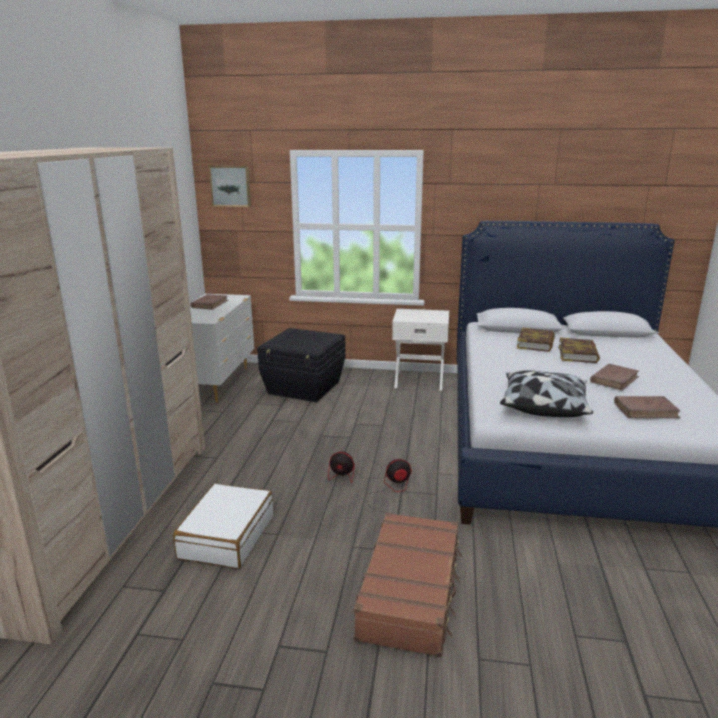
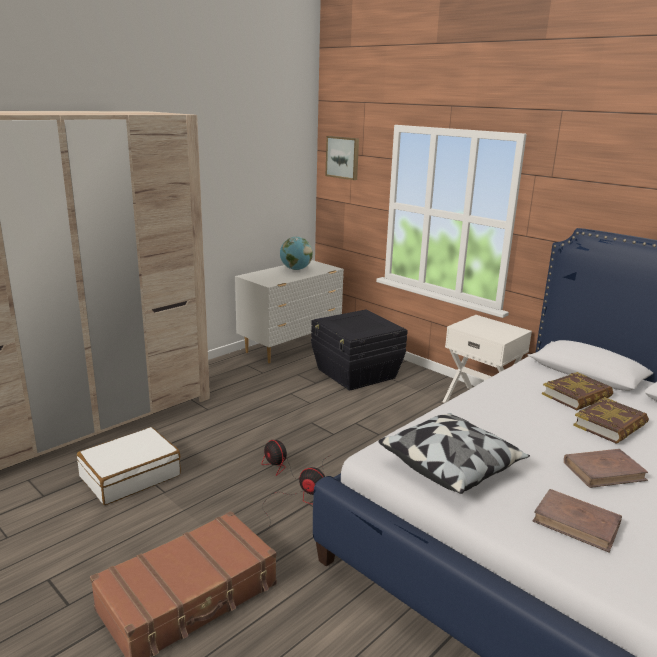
camera: 35 degrees right, 0 degrees up
(210, 304) = (295, 269): brown book -> globe

